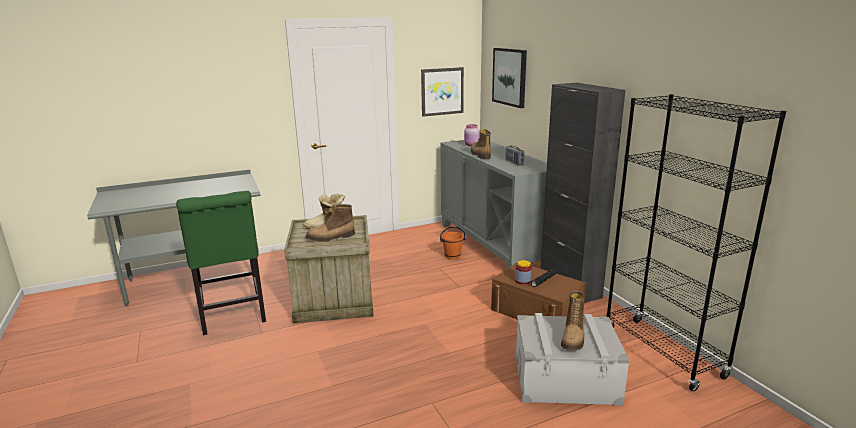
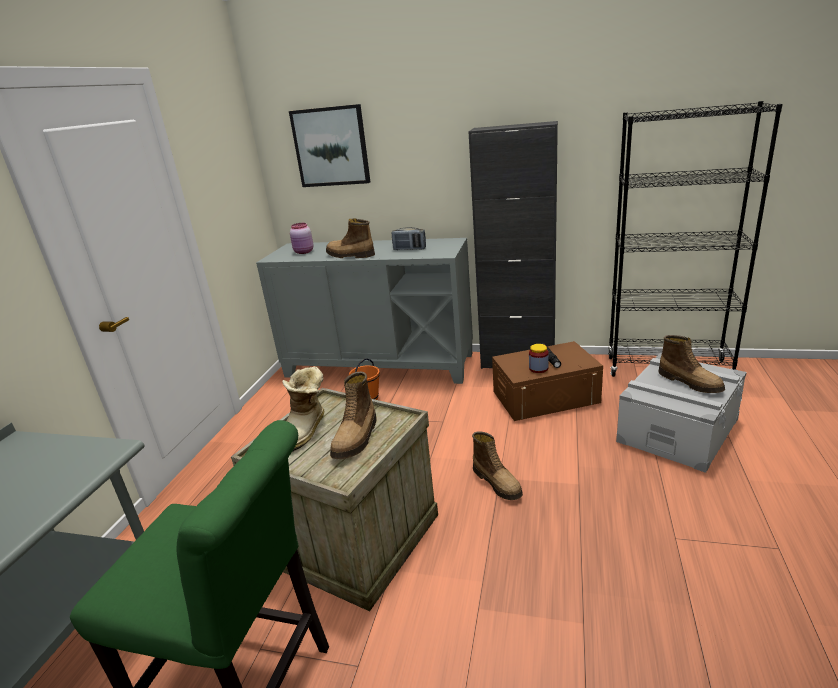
camera: 50 degrees left, 5 degrees up
(420, 325) = (497, 483): none -> boot
(442, 91) = (231, 187): picture -> none

